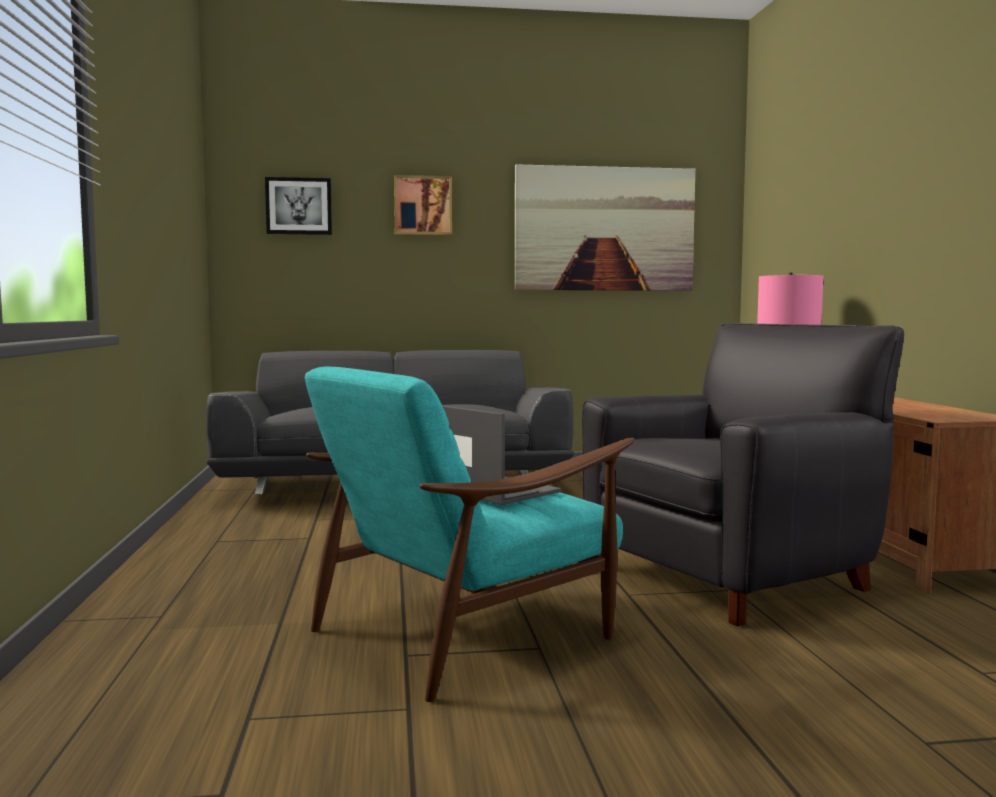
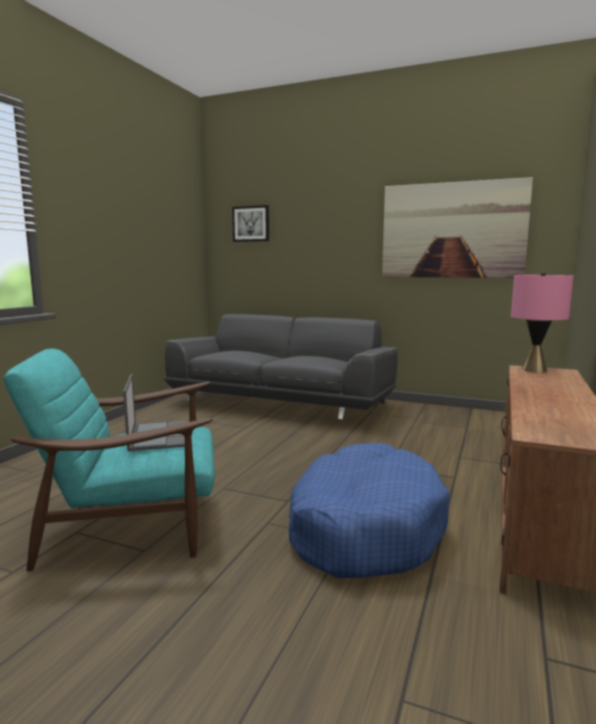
camera: 30 degrees right, 5 degrees up
(422, 205) = (323, 219): picture -> none
(731, 577) = (363, 527): black armchair -> blue dog bed

